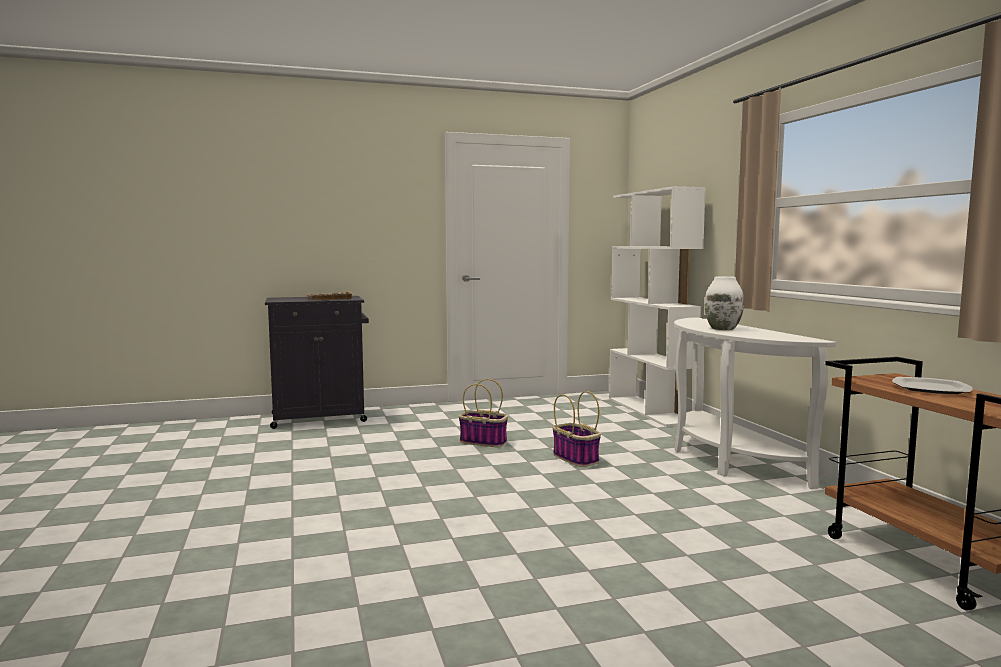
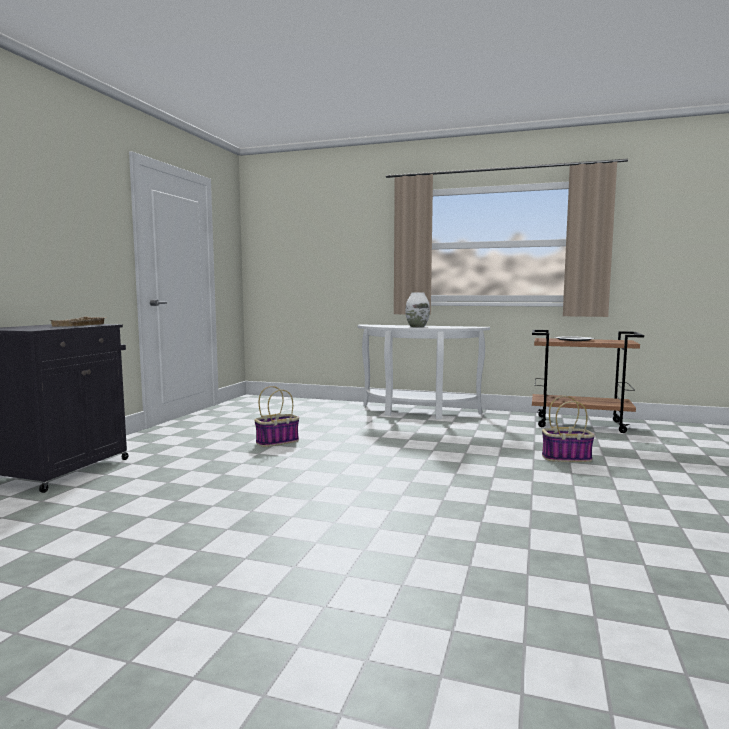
camera: 55 degrees left, 0 degrees up
(576, 459) = (360, 433): basket -> basket (566, 458)
(650, 410) = (305, 401): white bookcase -> none

